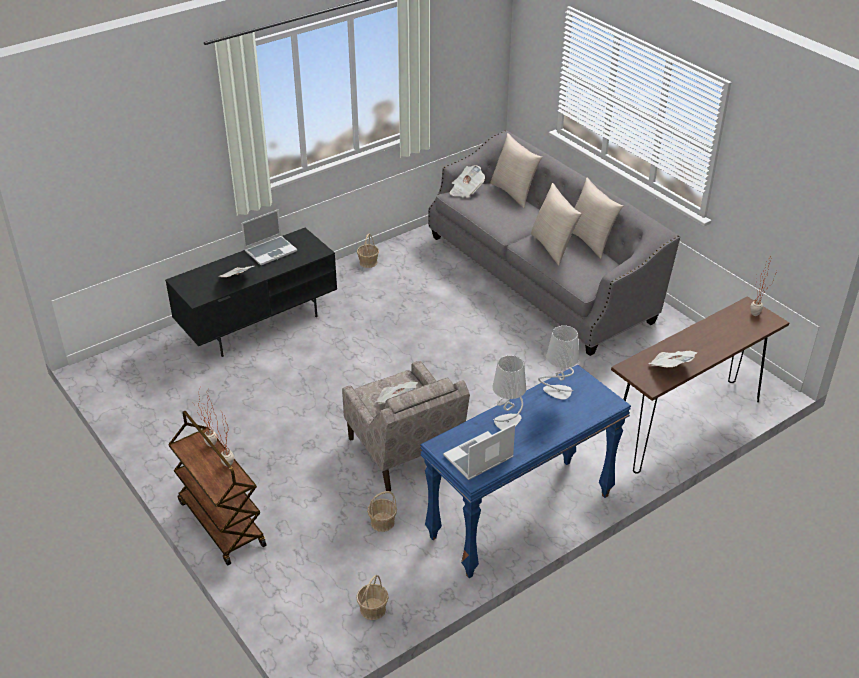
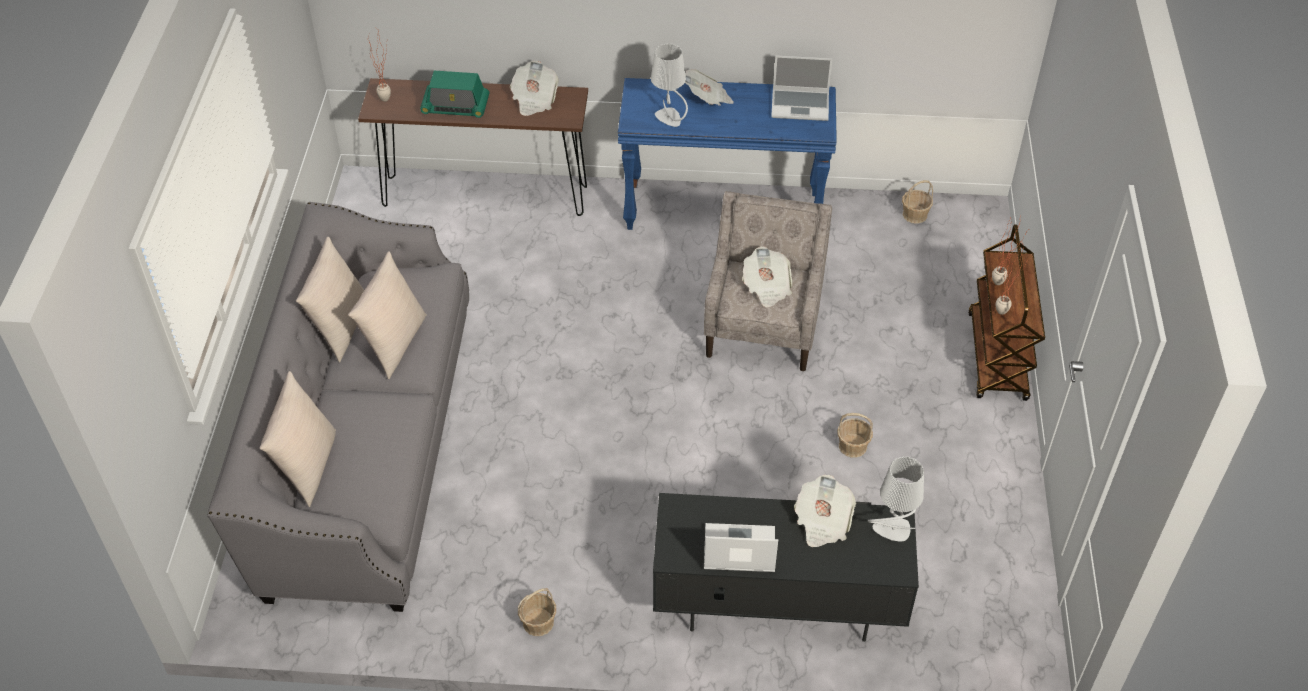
camera: 140 degrees left, 10 degrees up
(382, 522) = (846, 273): basket -> basket (853, 446)
(466, 190) = (358, 514): newspaper -> newspaper (707, 99)
(507, 422) = (742, 118): grey table lamp -> grey table lamp (892, 530)
(708, 334) = (455, 107): none -> radio

